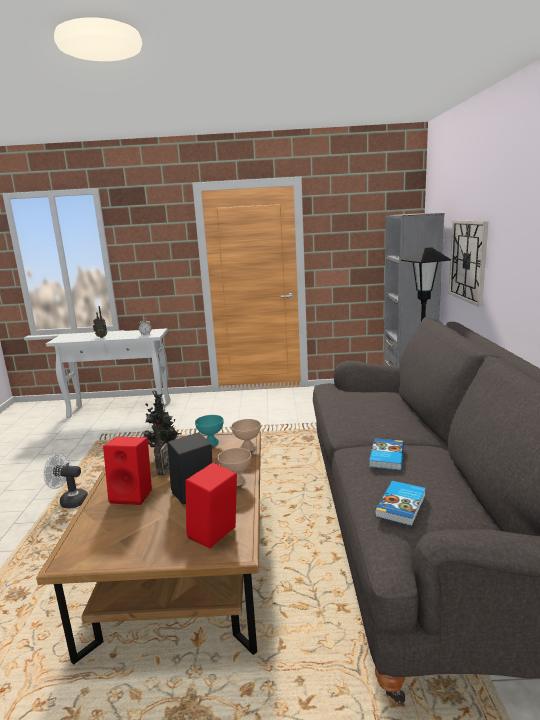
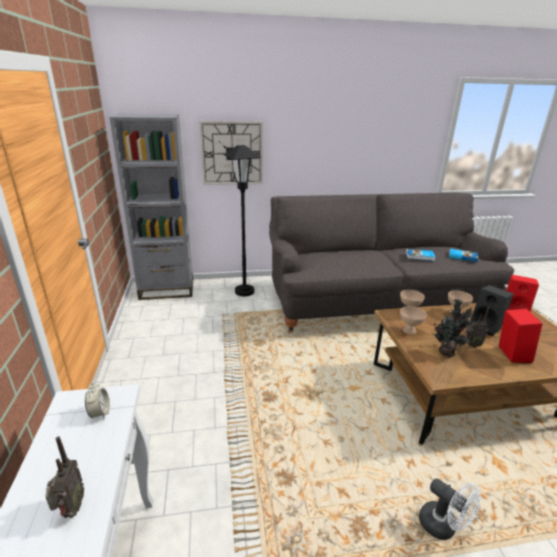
camera: 100 degrees left, 10 degrees up
(70, 501) = (443, 527): white fan -> white fan turned 45 degrees counterclockwise
(211, 443) = (409, 330): turquoise bowl -> beige bowl

